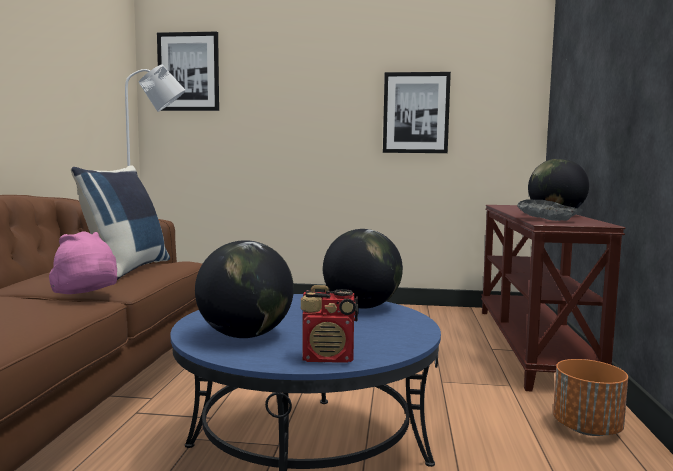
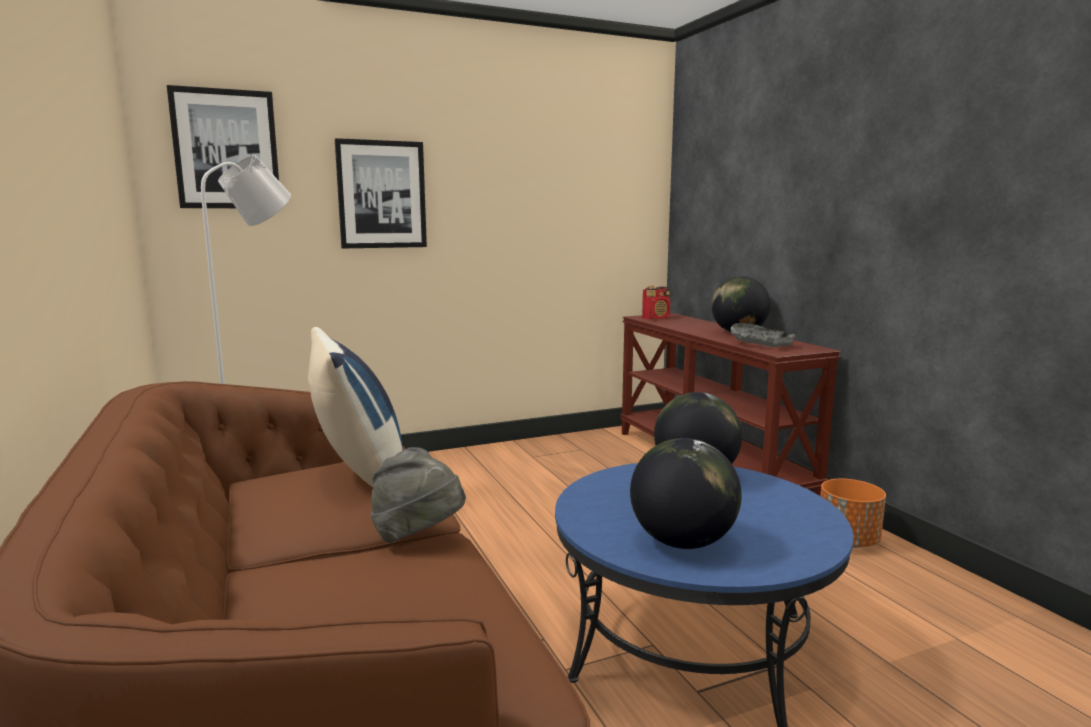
camera: 30 degrees left, 5 degrees up
(87, 297) = (419, 537): pink hat -> grey hat
(329, 358) = (803, 548): radio -> radio (656, 318)
(416, 113) = (541, 212): picture -> picture (381, 195)

